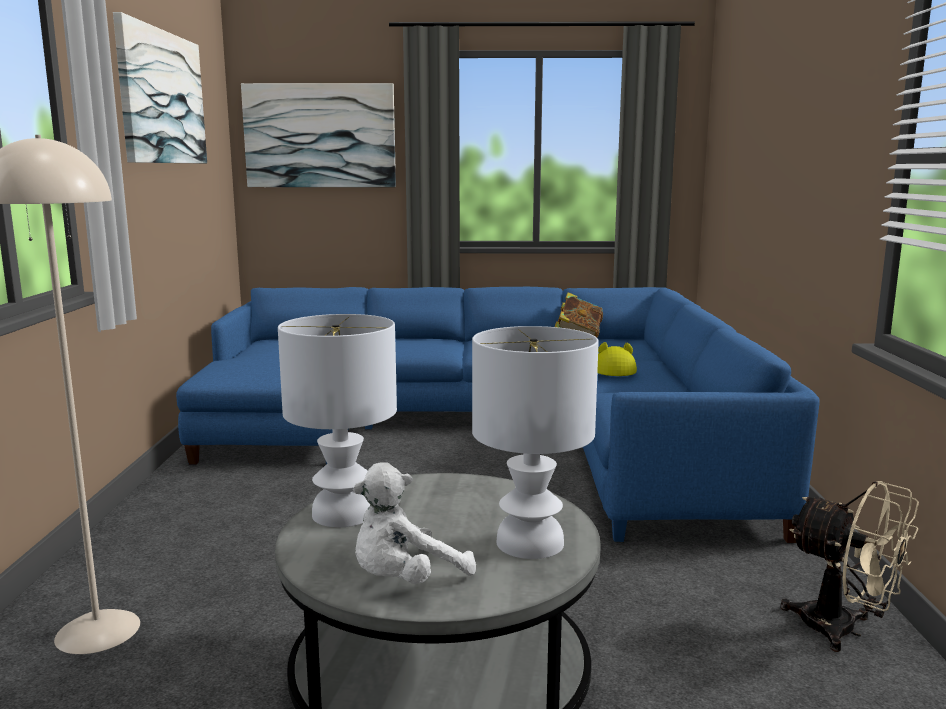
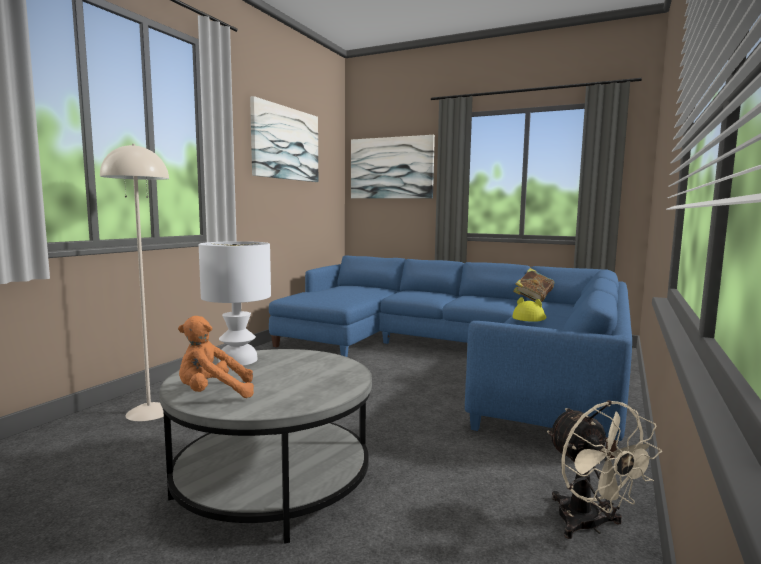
camera: 25 degrees right, 5 degrees down
(405, 580) = (213, 394): white plush toy -> orange plush toy
(531, 542) = (311, 391): white table lamp -> none

